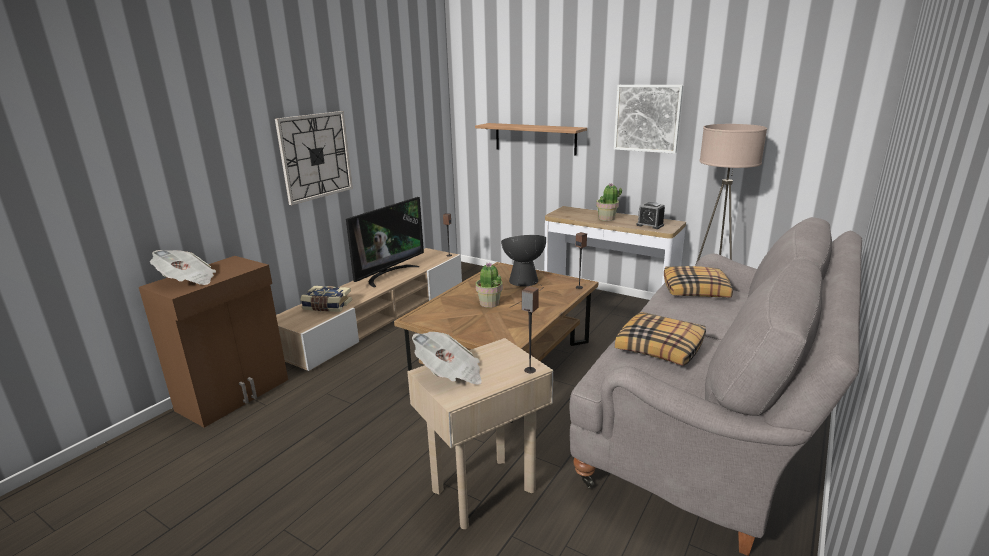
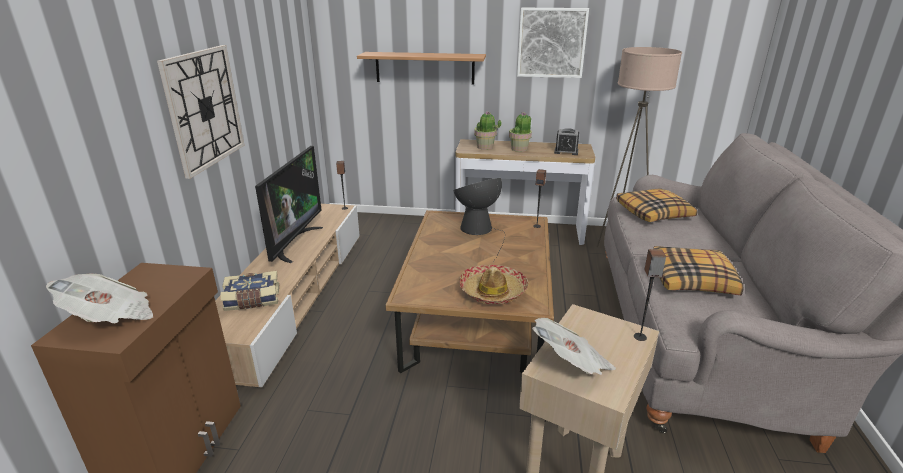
camera: 25 degrees left, 5 degrees up
(484, 327) = (493, 291): none -> hat
(489, 303) = (468, 261): potted plant -> potted plant (485, 147)

